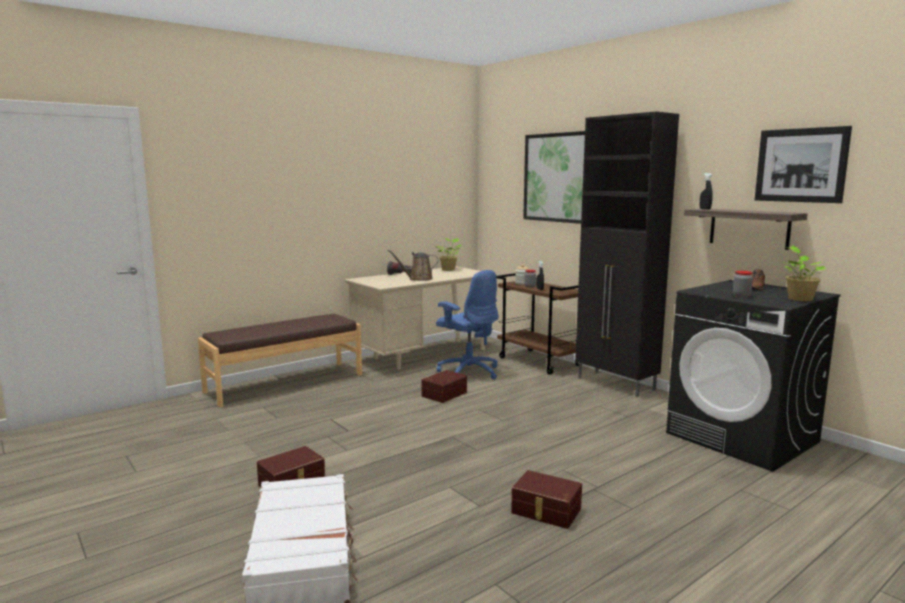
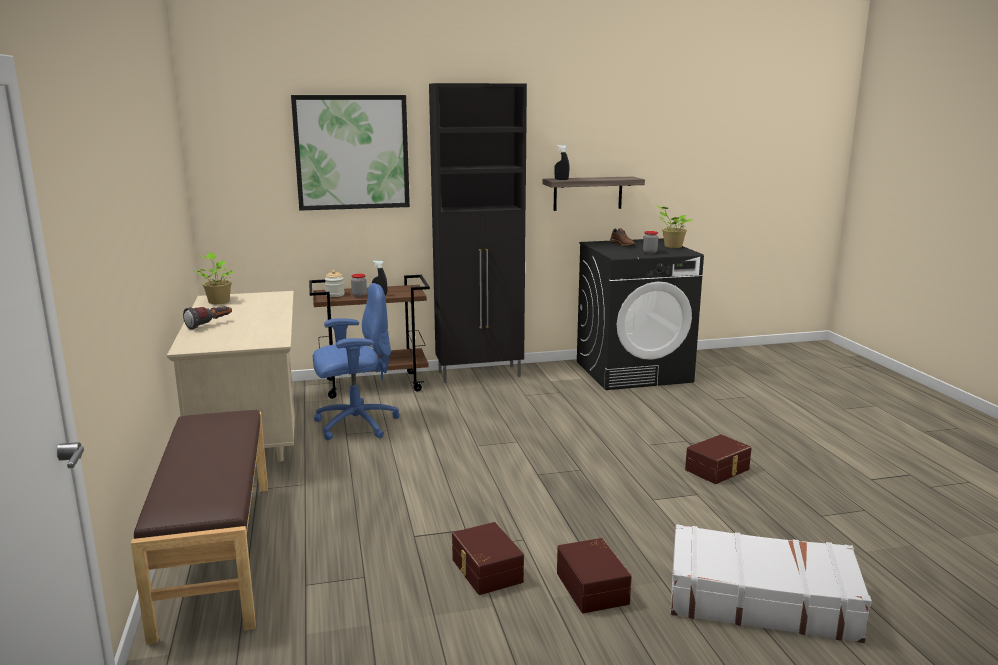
camera: 65 degrees left, 5 degrees up
(418, 279) = (257, 322): brown watering can -> none
(443, 394) = (410, 453): brown storage box -> brown storage box (485, 571)
(800, 165) = (626, 136): picture -> none

